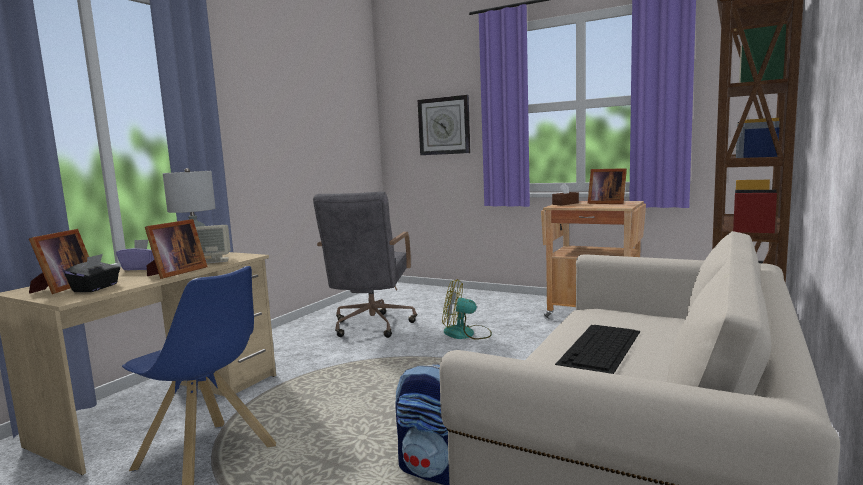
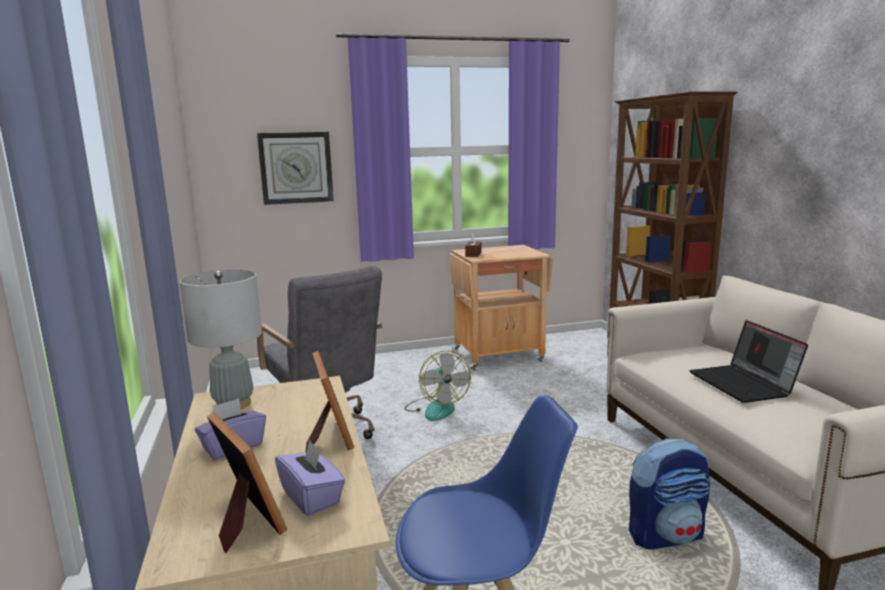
camera: 45 degrees left, 5 degrees up
(96, 288) = (312, 497): black tissue box -> purple tissue box
(215, 260) = (303, 403): beige speaker -> none
(466, 334) = (436, 408): fan -> fan turned 75 degrees counterclockwise
(600, 348) = (744, 384): keyboard -> laptop
(606, 203) = (506, 250): picture frame -> none

